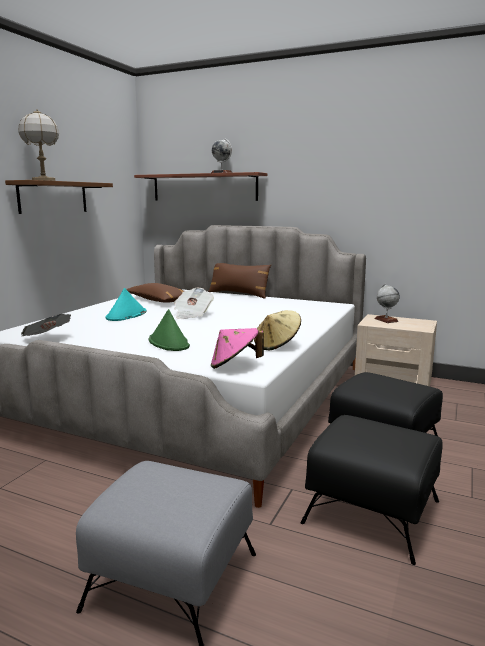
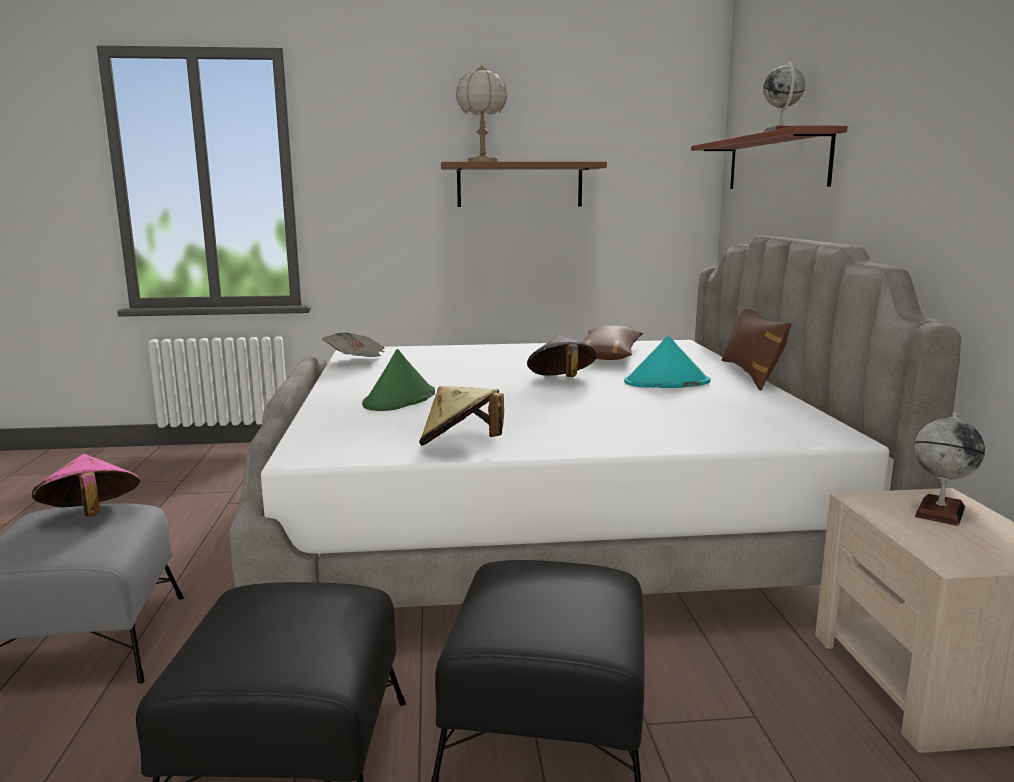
camera: 60 degrees right, 0 degrees up
(126, 315) = (502, 361): turquoise hat -> turquoise hat (666, 382)
(192, 314) = (561, 381): newspaper -> grey hat
(235, 365) = (329, 443): pink hat -> pink hat (90, 516)

